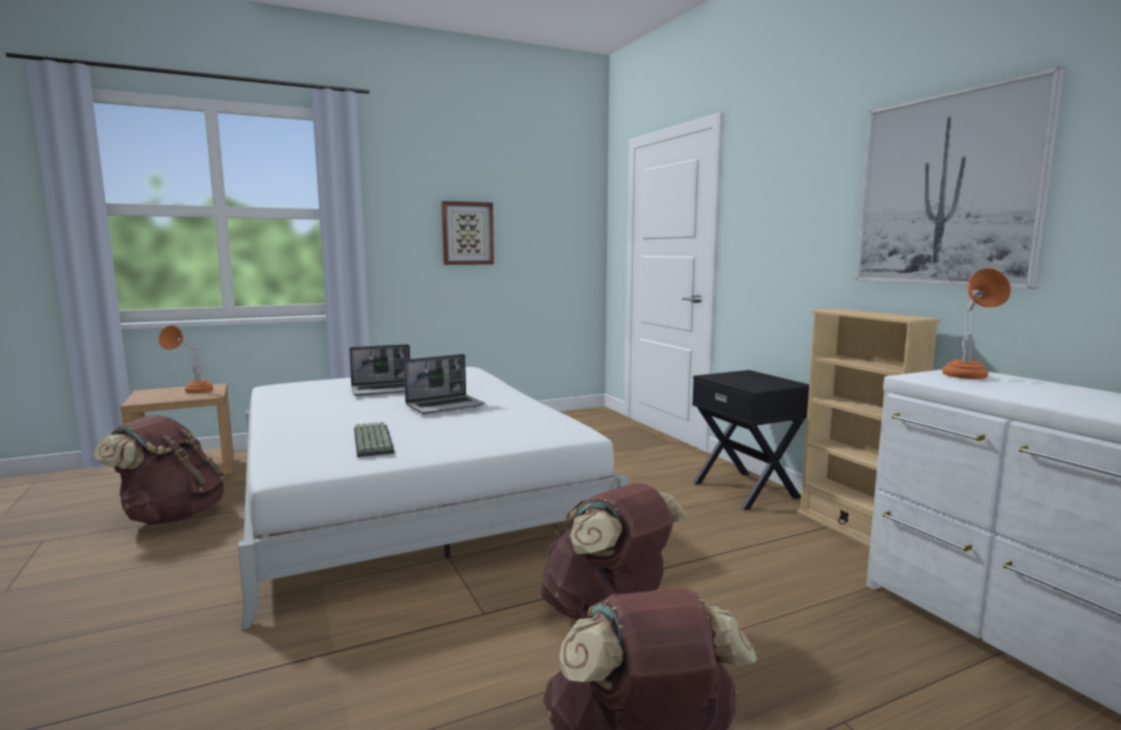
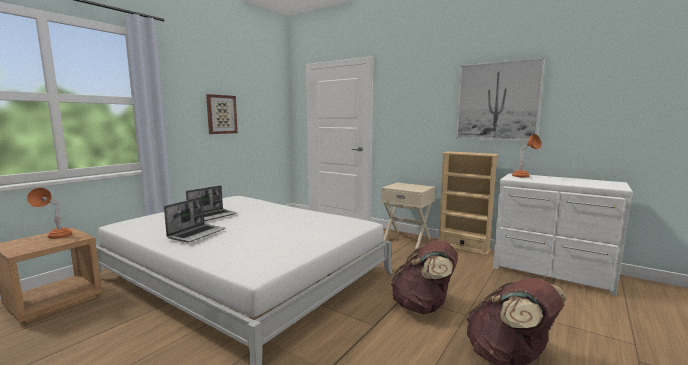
camera: 30 degrees left, 0 degrees up
(171, 516) = (88, 333): brown backpack -> none
(371, 440) = (269, 246): keyboard -> none
(445, 406) = (271, 219): laptop -> laptop (197, 234)
(746, 490) = (407, 239): black nightstand -> beige nightstand

